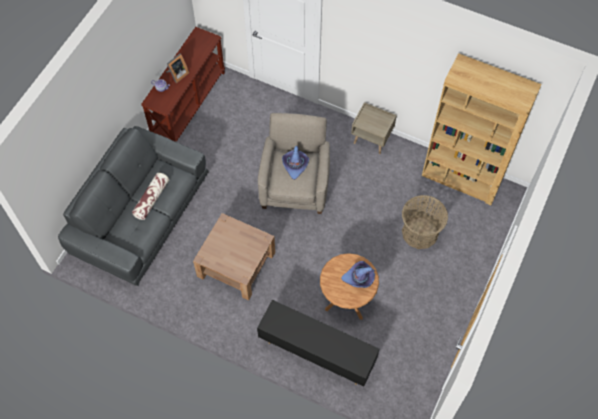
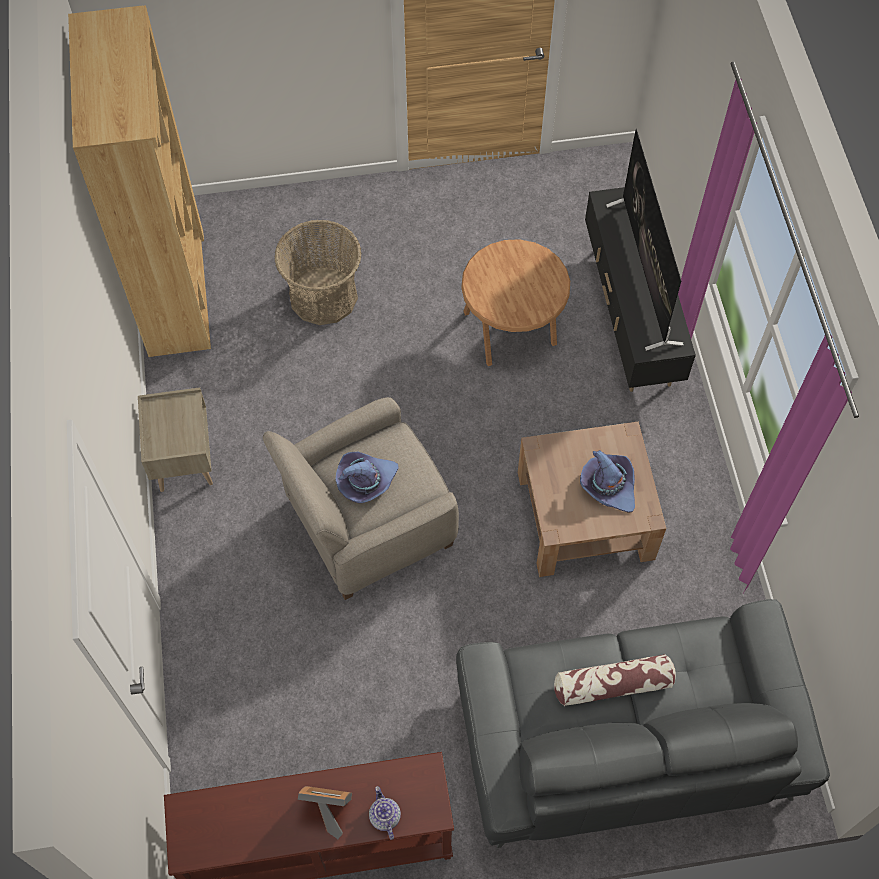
camera: 125 degrees left, 0 degrees up
(314, 338) = (644, 273): none -> television
(359, 278) = (502, 271): purple hat -> purple hat (608, 486)

